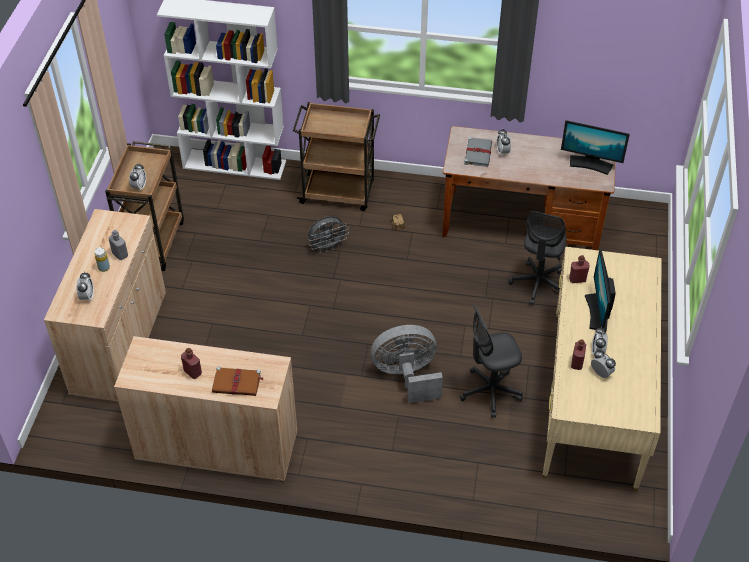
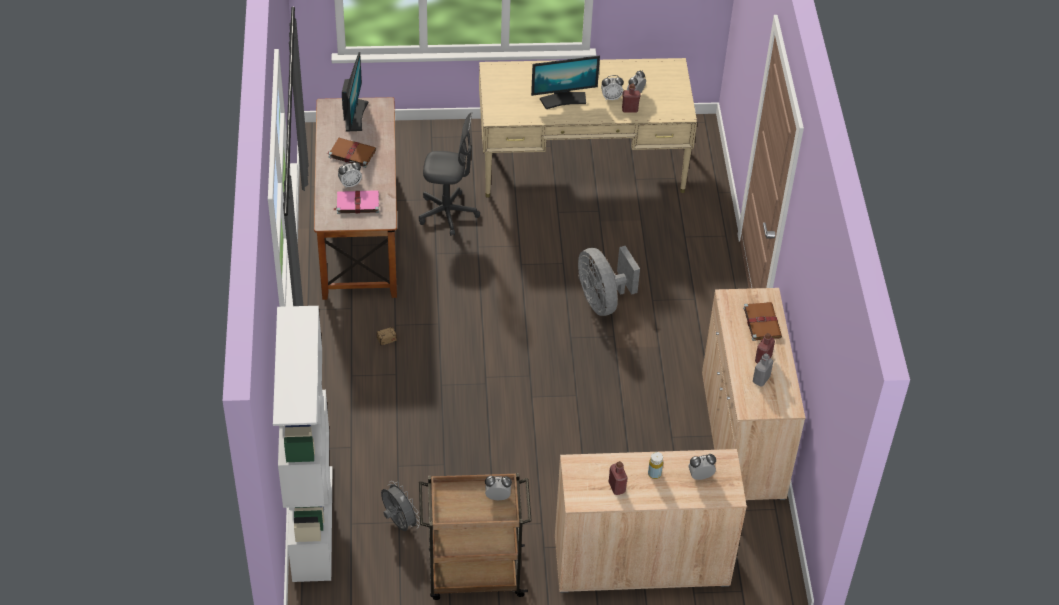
camera: 105 degrees left, 0 degrees up
(120, 254) = (630, 465): grey bottle -> grey bottle (761, 379)
(327, 247) = (438, 397): grey fan -> grey fan (398, 523)
(339, 193) = (343, 403): brown cart -> none
(478, 153) = (357, 203): grey book -> pink book
(490, 392) = (601, 236): grey office chair -> none
(540, 156) = (351, 153): none -> brown book
(577, 279) = (526, 115): red bottle -> red bottle (617, 487)

